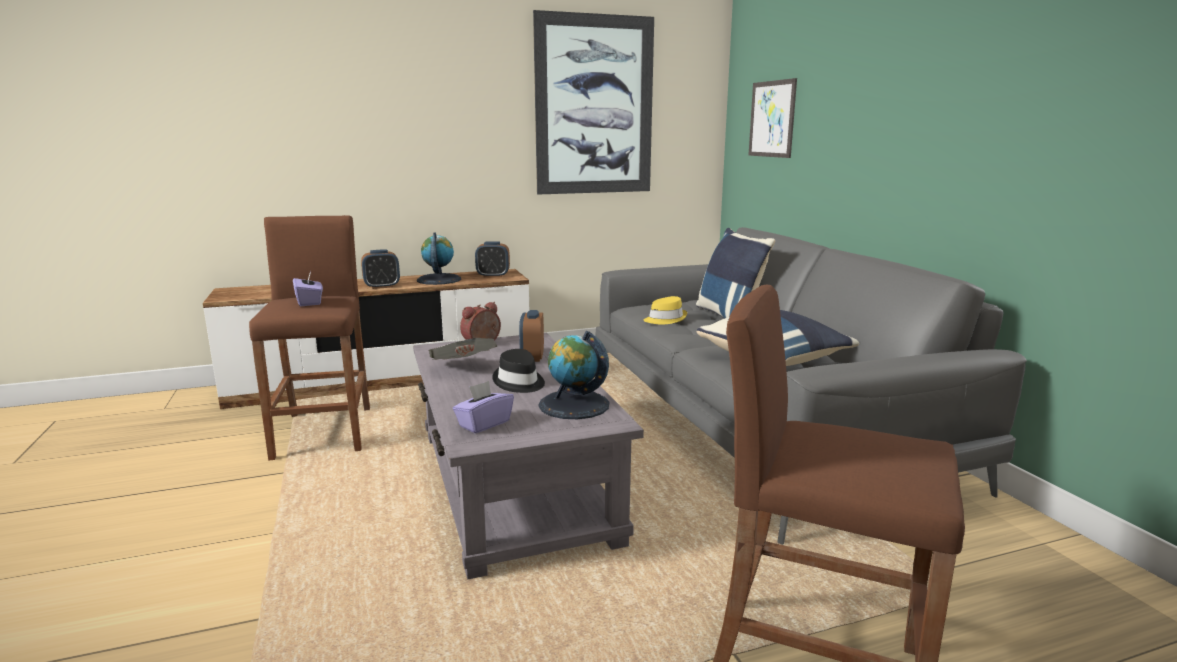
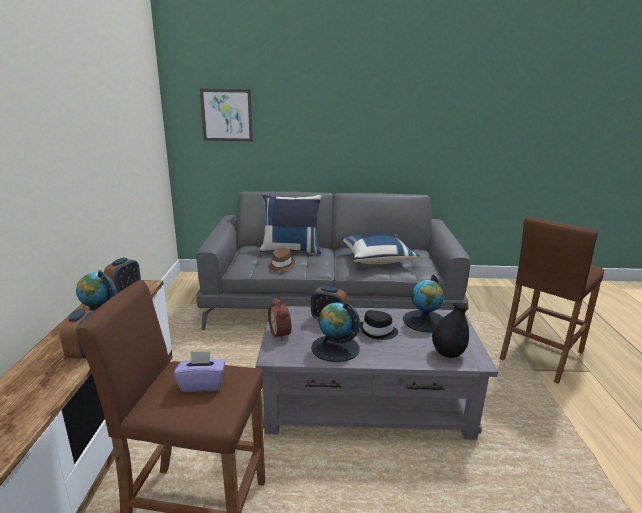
camera: 70 degrees left, 5 degrees up
(463, 368) = (335, 348): newspaper -> globe
(484, 424) = (448, 353): purple tissue box -> black vase
(594, 106) = (115, 112): picture -> none
(665, 319) = (280, 265): yellow hat -> brown hat

